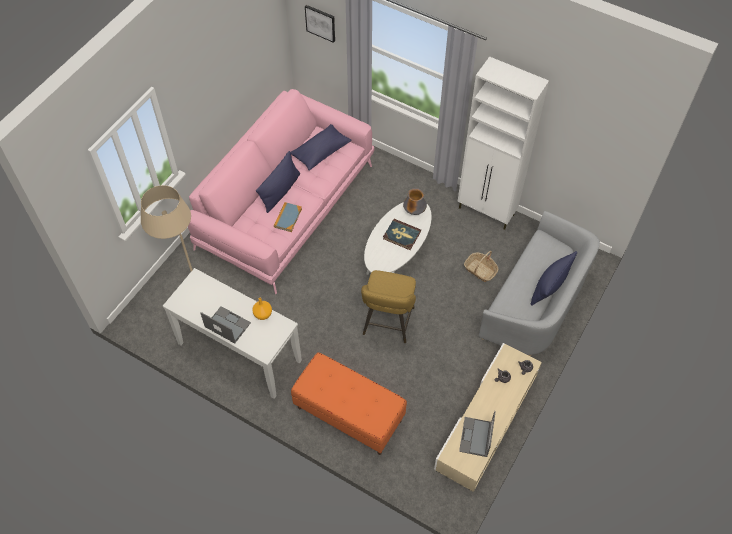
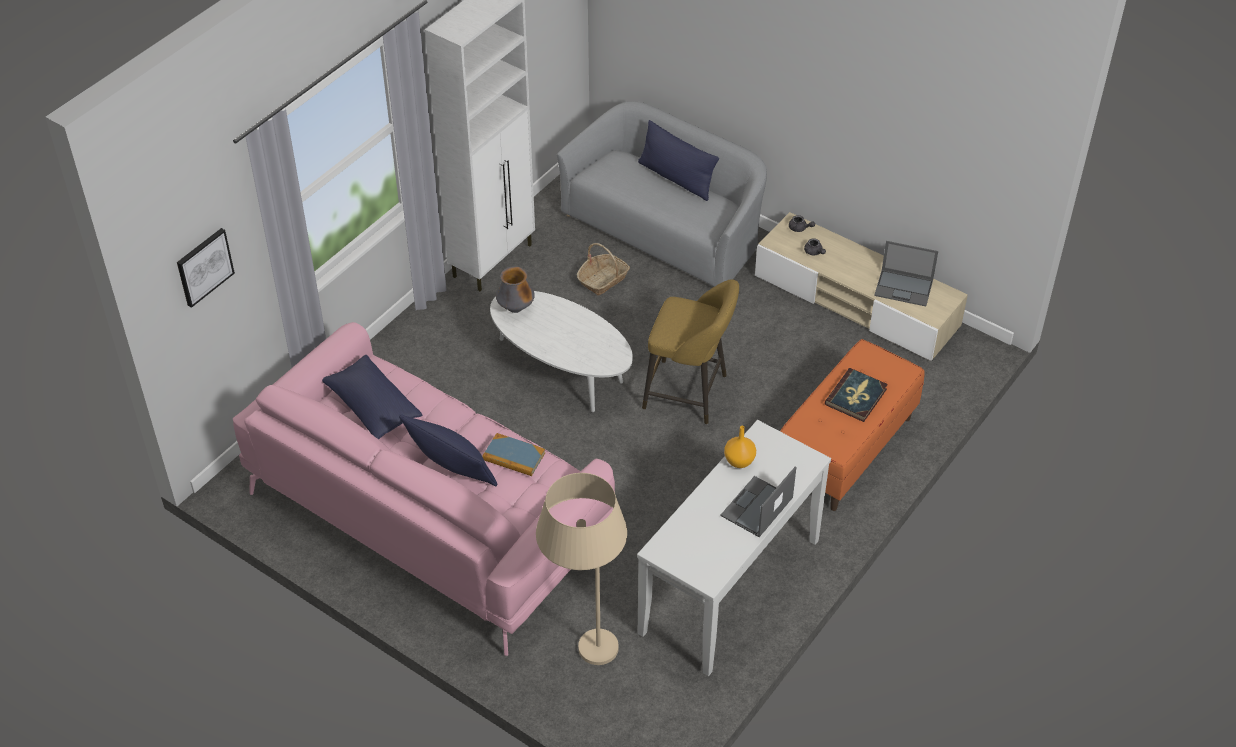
camera: 85 degrees left, 10 degrees down
(401, 235) = (561, 327): book -> book (856, 397)

